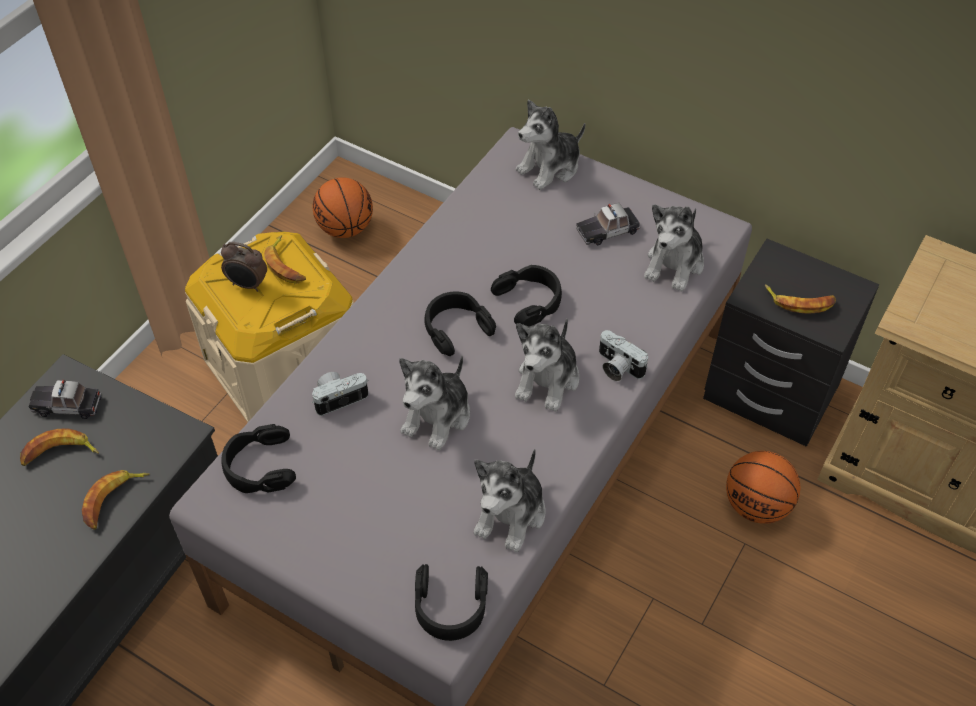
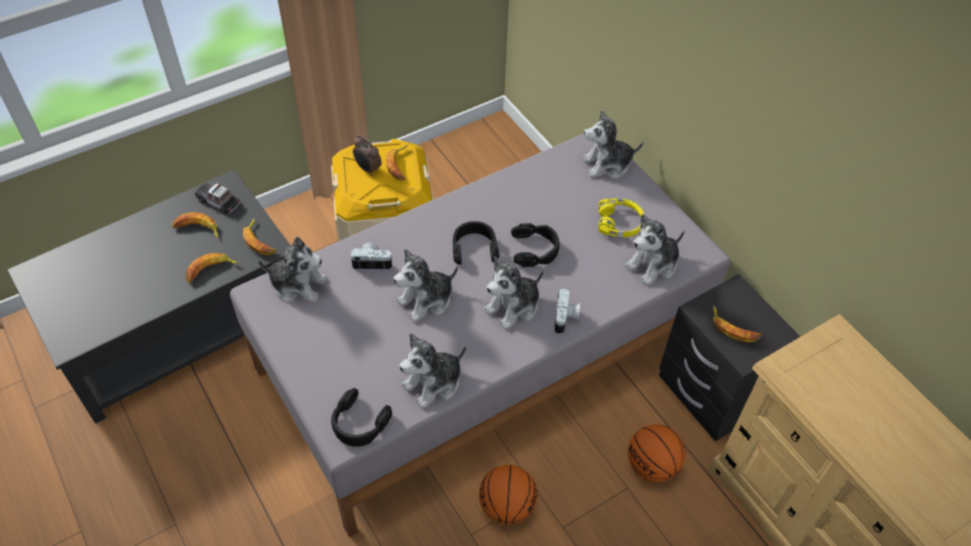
camera: 25 degrees right, 0 degrees up
(158, 433) = (260, 241): none -> banana
(259, 466) = (298, 285): black headphones -> plush toy
(345, 228) = (479, 160): basketball -> basketball (507, 506)
(607, 230) = (620, 223): toy car -> yellow headphones
(617, 367) = (566, 318): camera -> camera turned 150 degrees counterclockwise

